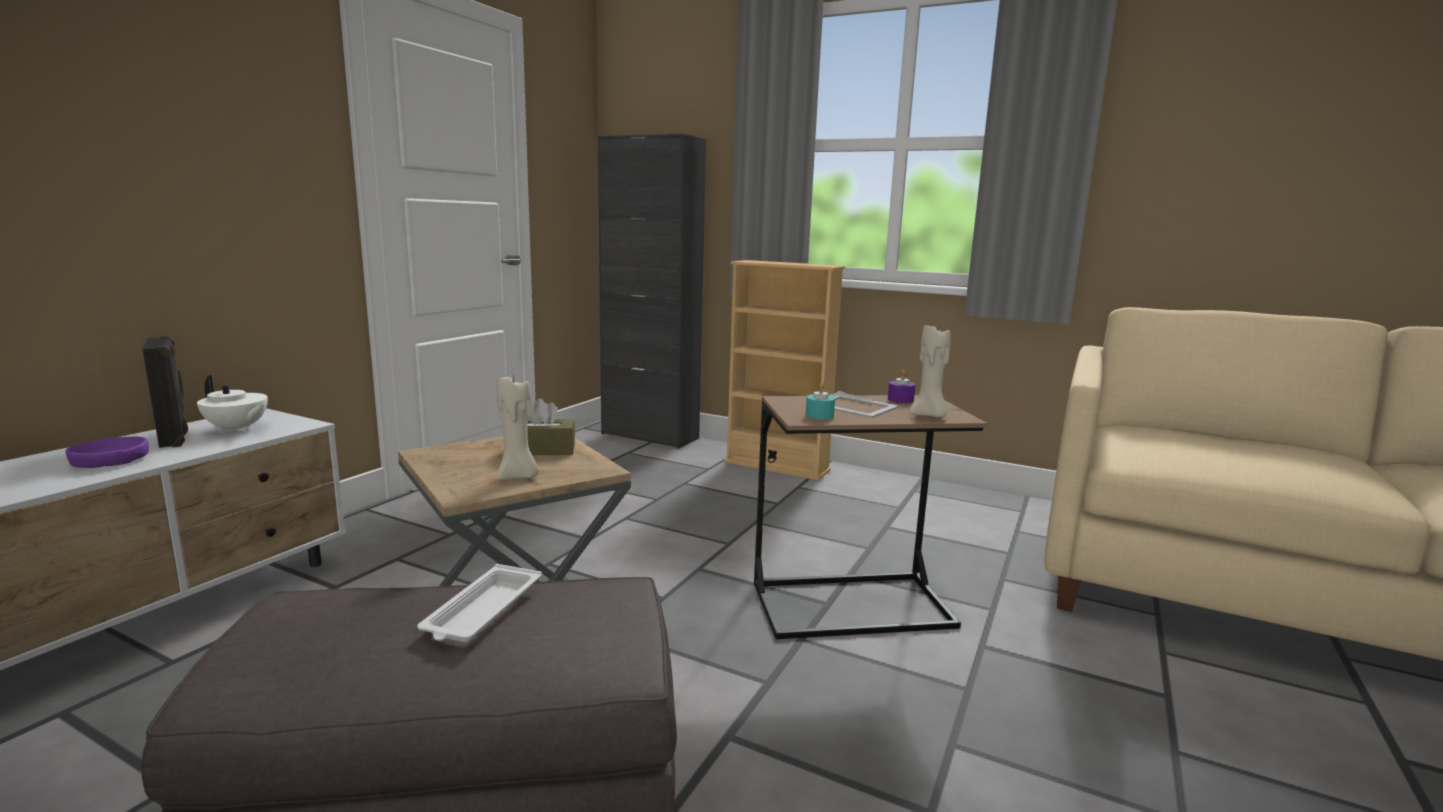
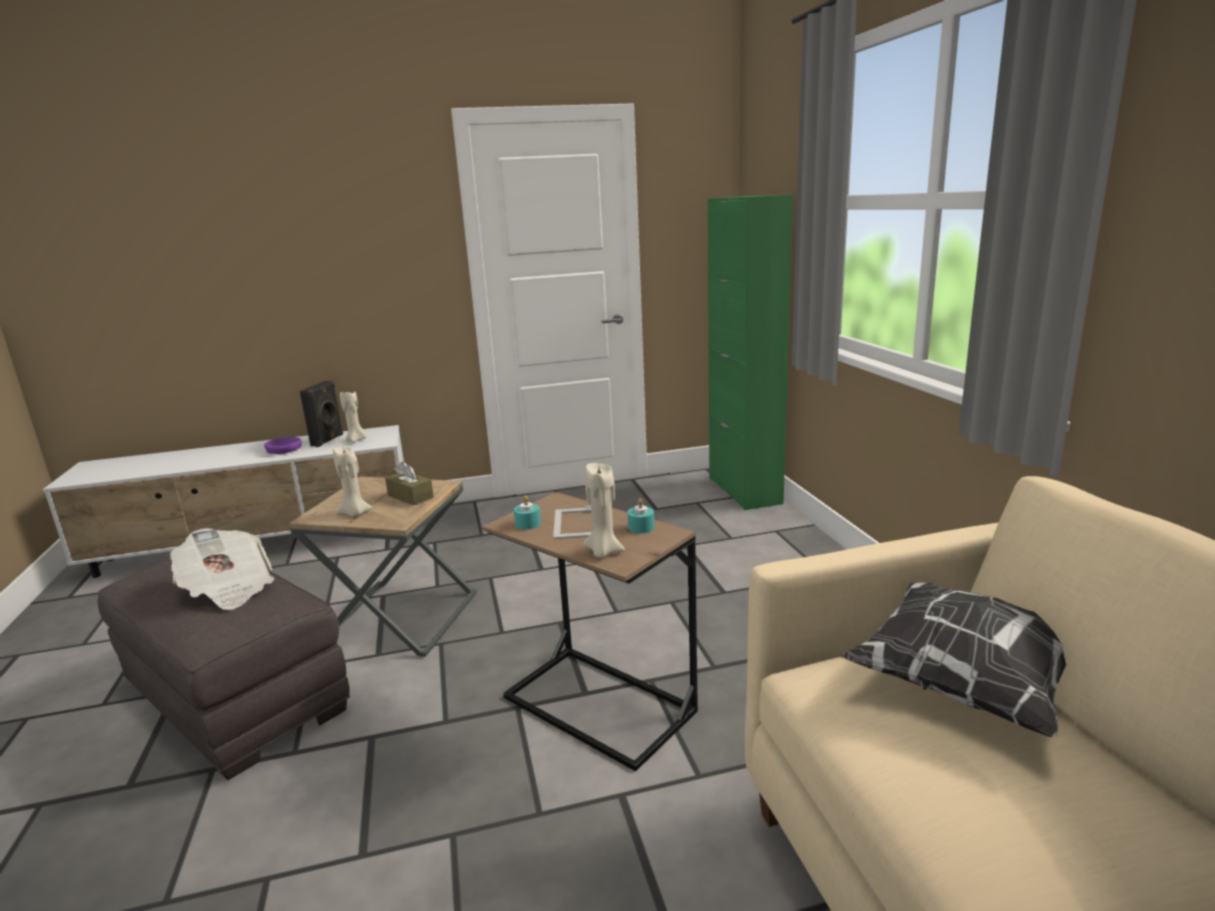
camera: 50 degrees right, 5 degrees up
(237, 429) = (356, 440): white teapot -> beige candle
(482, 611) = (228, 589): white tray -> newspaper
(650, 436) = (744, 490): black cabinet -> green cabinet
(777, 466) = (797, 555): beige bookcase -> none
(900, 399) = (641, 527): purple candle -> turquoise candle
(1179, 435) = (971, 684): none -> pillow

